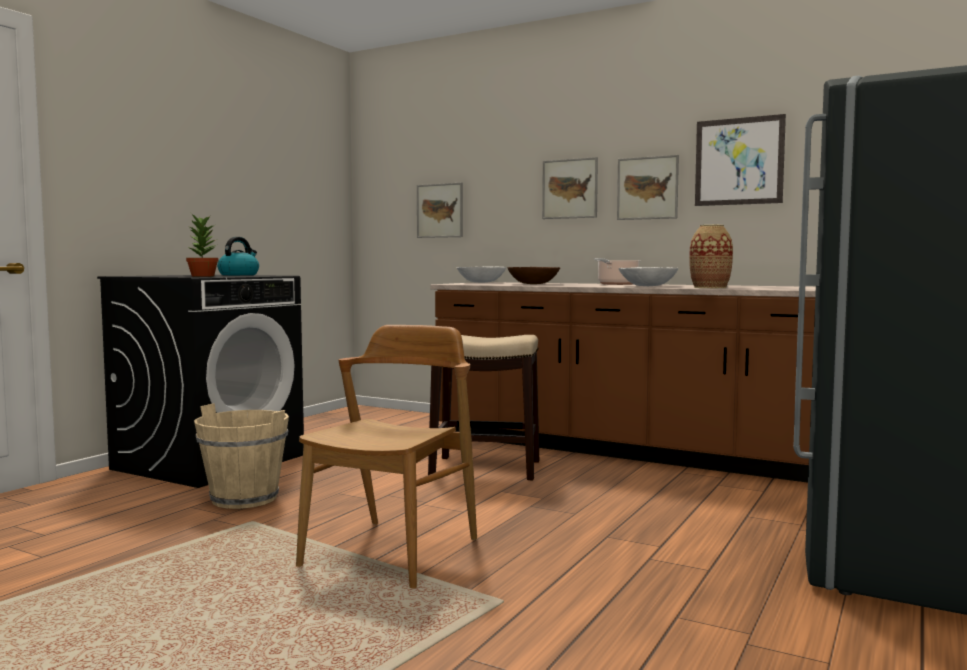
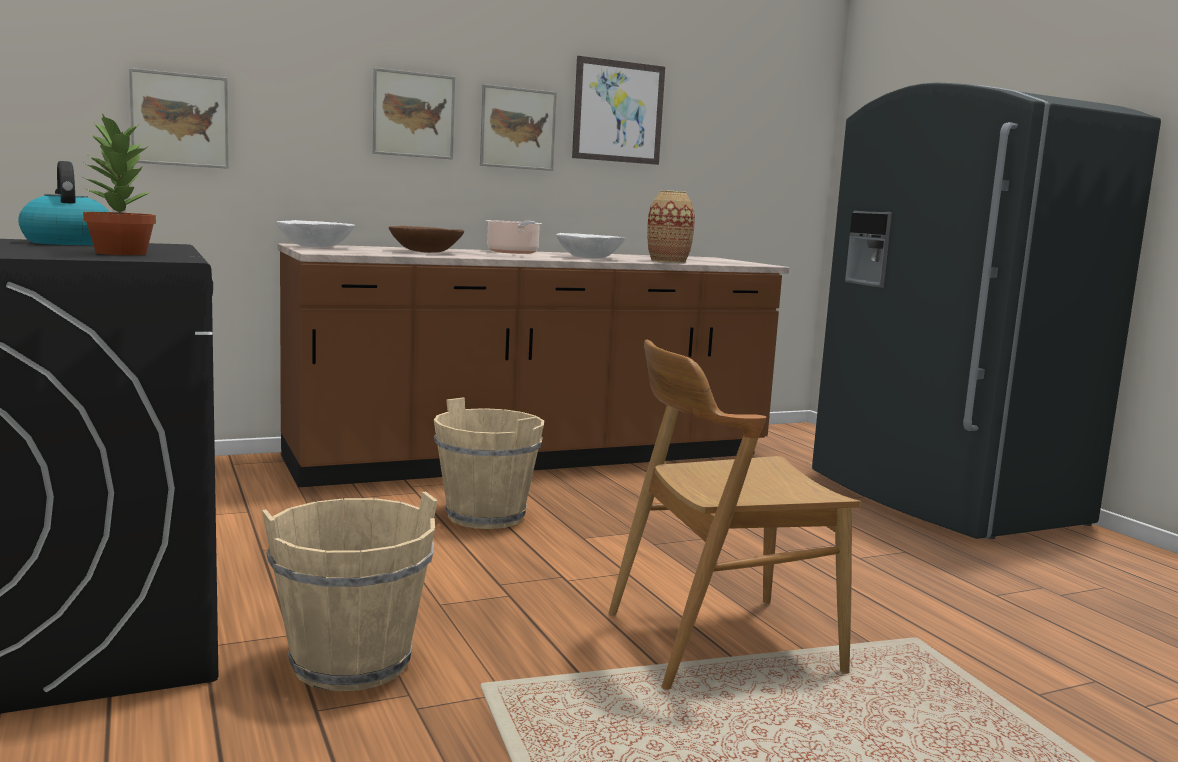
camera: 55 degrees left, 5 degrees up
(392, 552) = (720, 642): brown chair -> brown chair turned 75 degrees counterclockwise
(486, 468) = (486, 516): stool -> beige bucket

